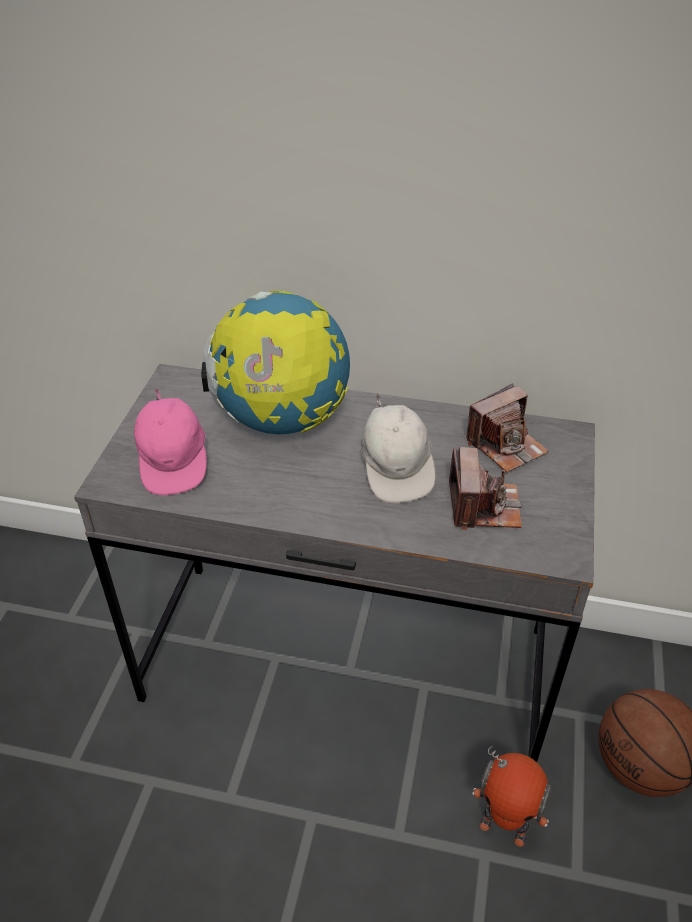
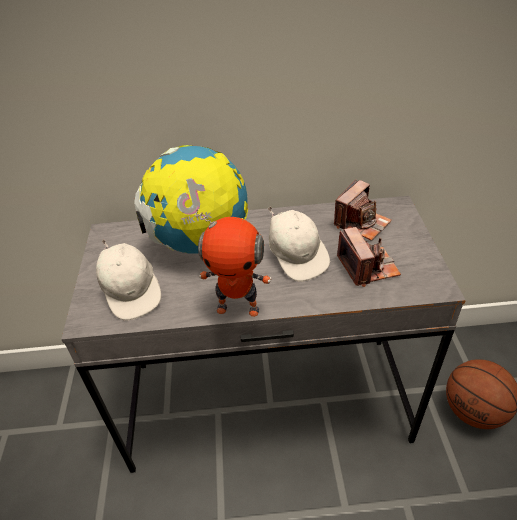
camera: 15 degrees left, 0 degrees up
(174, 462) = (132, 292): pink cap -> white cap
(503, 828) = (410, 480): toy robot -> toy robot (238, 308)

